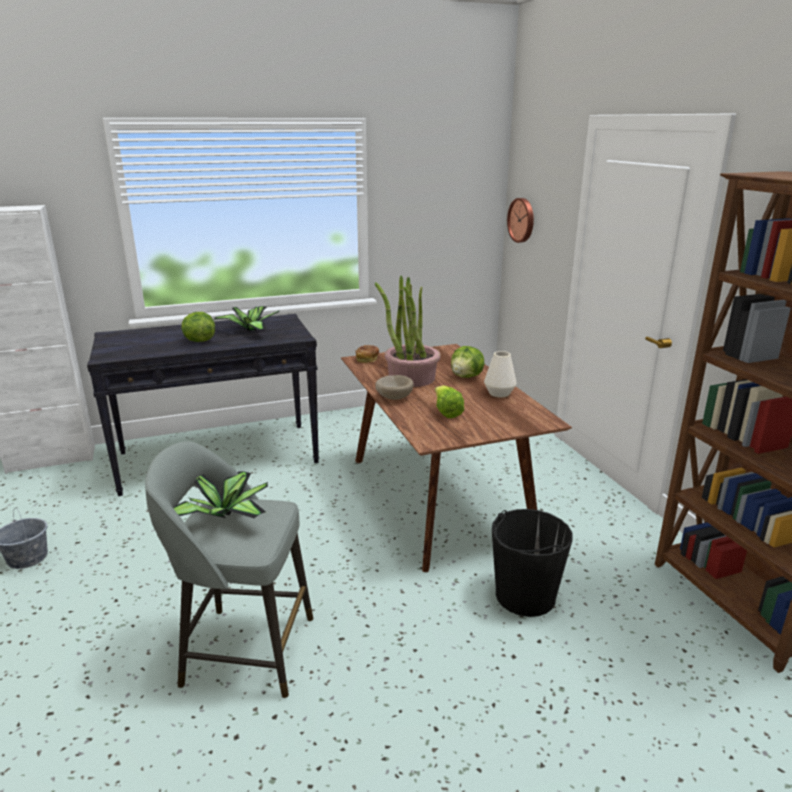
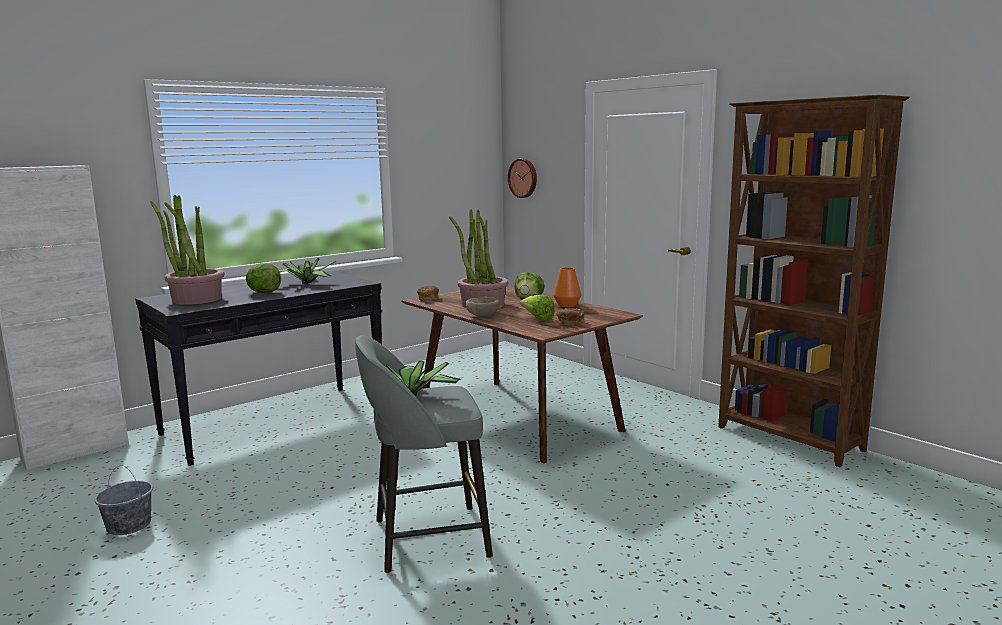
camera: 20 degrees left, 10 degrees down
(136, 342) = (196, 299): none -> potted plant
(474, 428) = (570, 323): none -> bread
(499, 393) = (567, 305): white vase -> orange vase
(524, 596) = (636, 462): black bucket -> none

